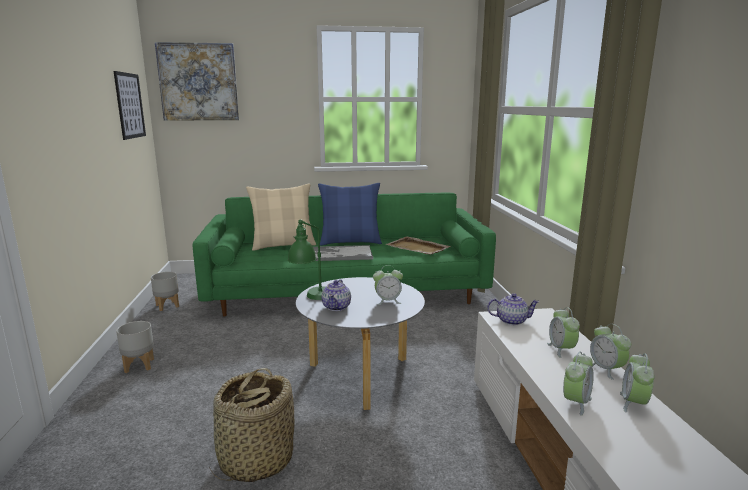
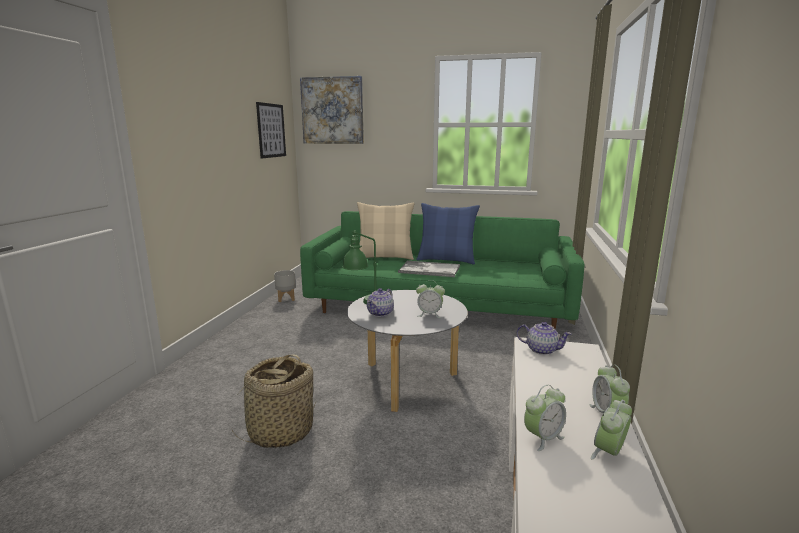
camera: 20 degrees right, 0 degrees up
(138, 365) = (240, 341): grey planter -> none
(418, 248) = (506, 271): beige tray -> none
(561, 349) = (572, 386): alarm clock -> none

